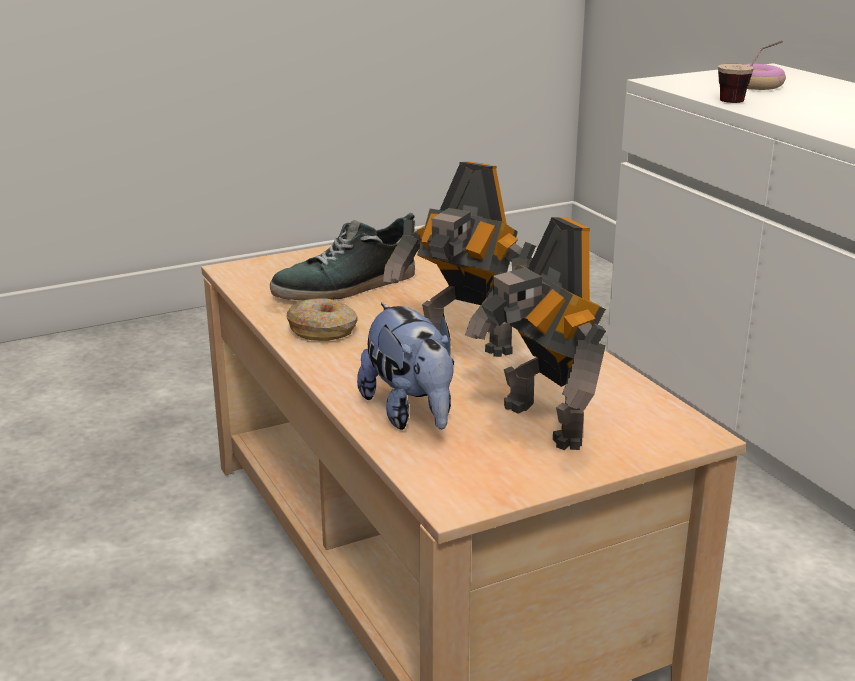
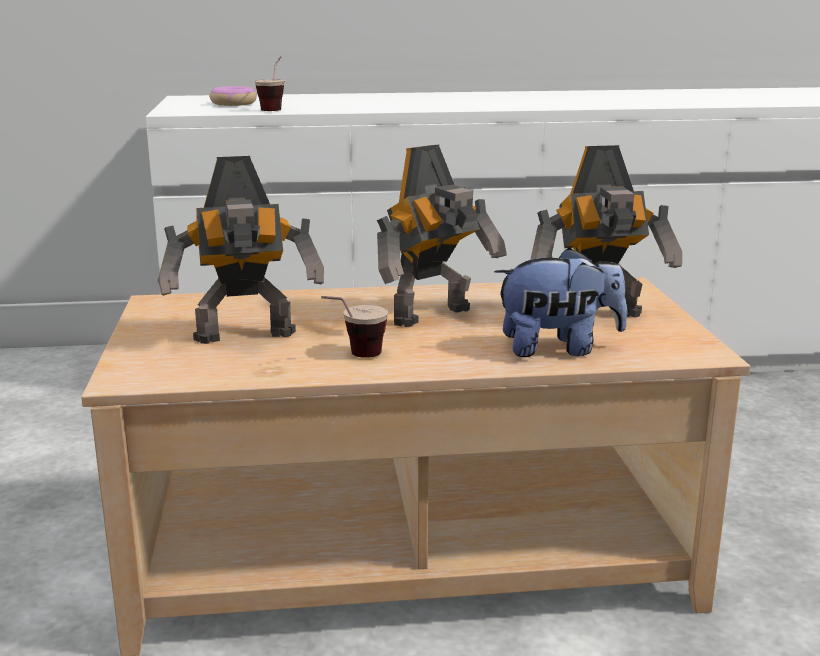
camera: 70 degrees left, 5 degrees down
(323, 330) = (353, 358): donut -> cup
(346, 285) = (246, 338): shoe -> toy robot

